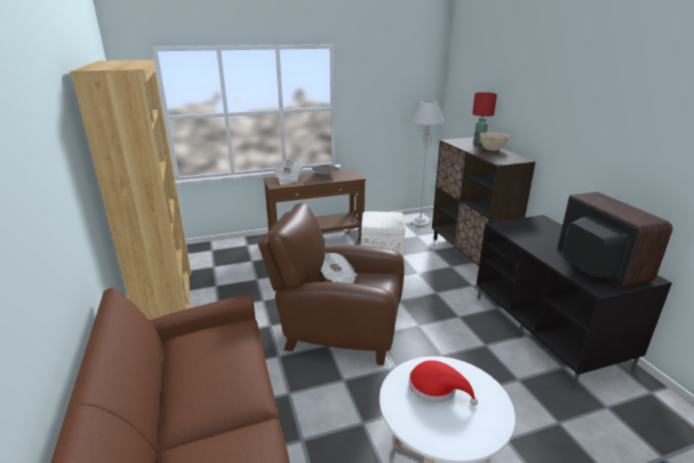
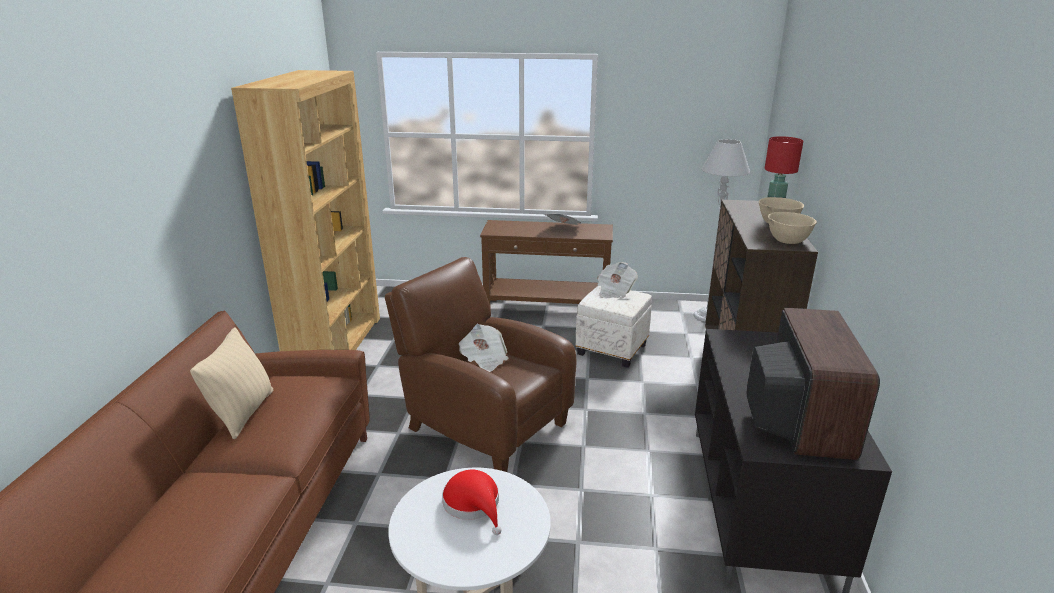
camera: 25 degrees right, 0 degrees up
(184, 377) = (243, 413): none -> beige pillow
(288, 179) = (514, 226): newspaper -> newspaper (614, 291)
(511, 158) = (787, 241): none -> beige bowl

